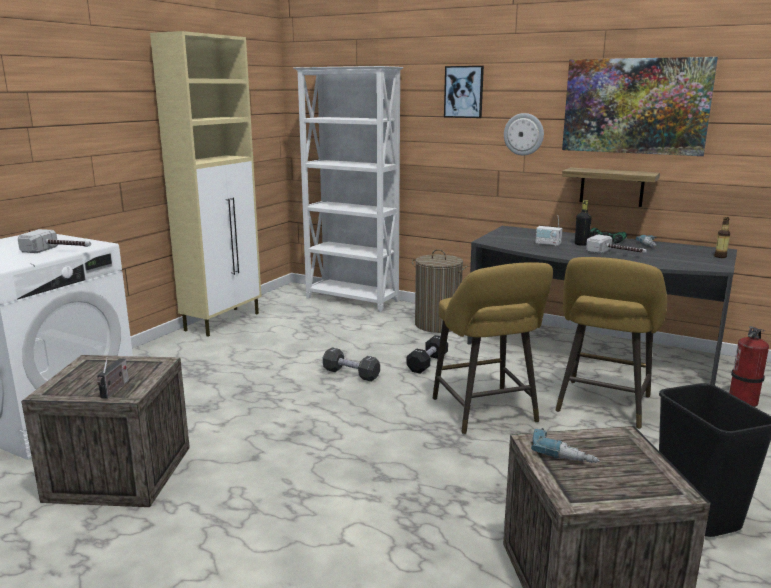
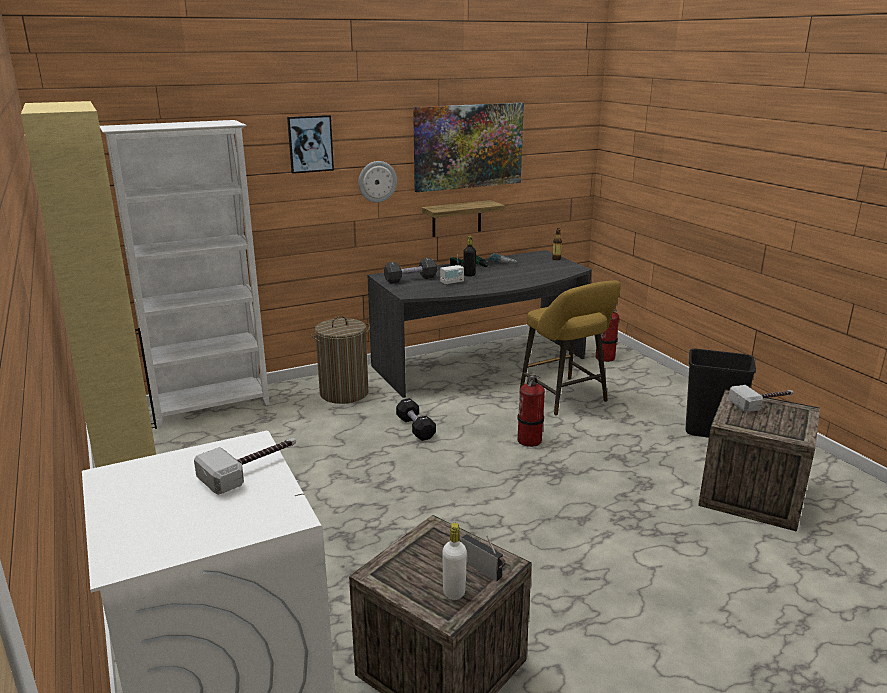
camera: 55 degrees left, 5 degrees up
(77, 388) = (454, 592): none -> white bottle
(351, 374) = (388, 469): black dumbbell -> black dumbbell (410, 279)
(487, 413) = (530, 440): yellow stool -> fire extinguisher
(564, 452) = (746, 420): power drill -> none
(617, 253) = (509, 276): hammer -> hammer (763, 403)

